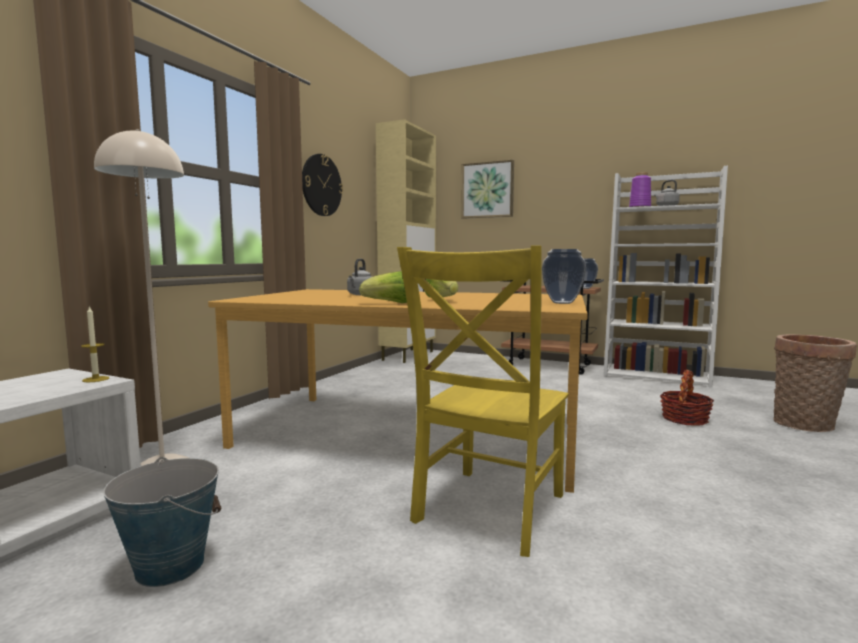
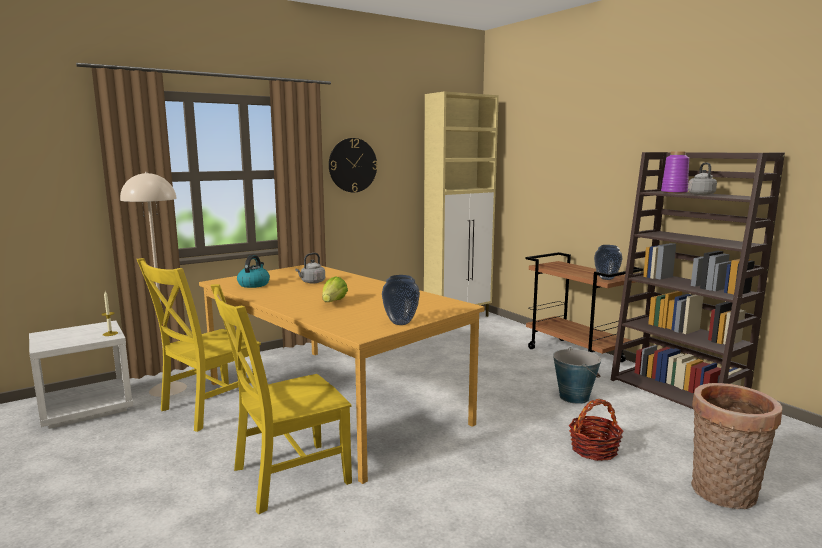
camera: 30 degrees right, 5 degrees up
(170, 566) = (102, 453): bucket -> bucket (574, 397)
(263, 472) = (208, 408): none -> yellow chair
(296, 298) = (254, 284): none -> kettle
(390, 303) = (282, 304): lettuce -> none
(487, 190) = (543, 154): picture -> none
(657, 376) = (678, 392): white bookcase -> brown bookcase

